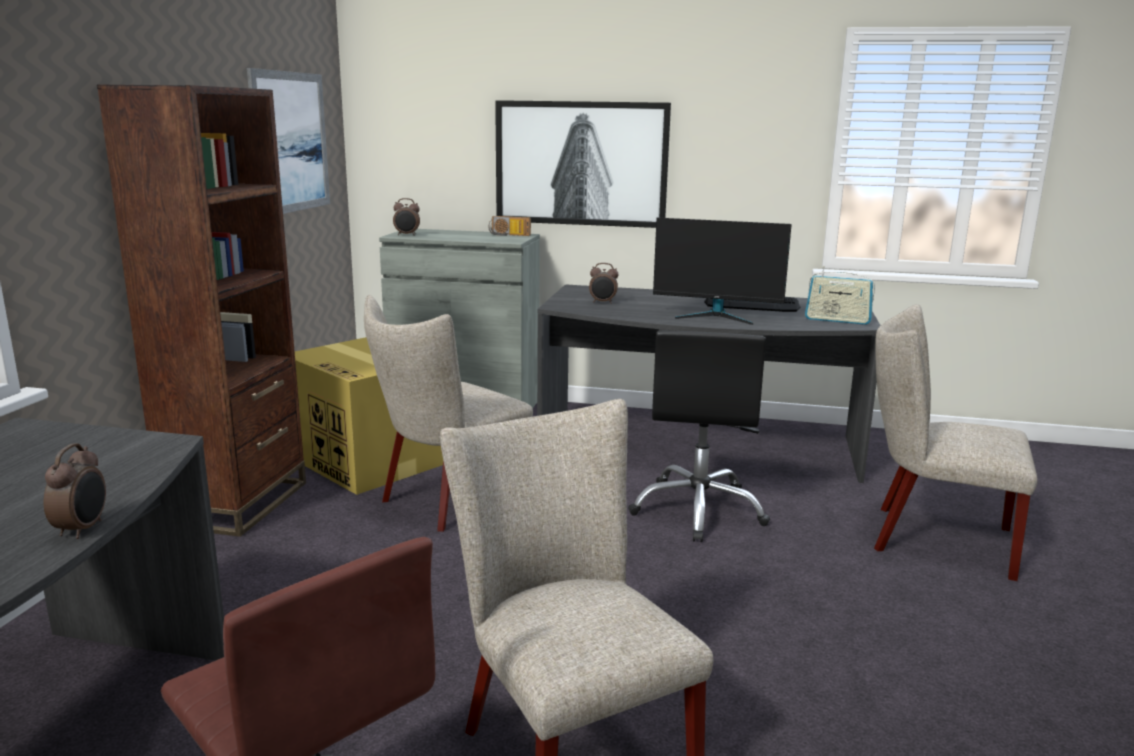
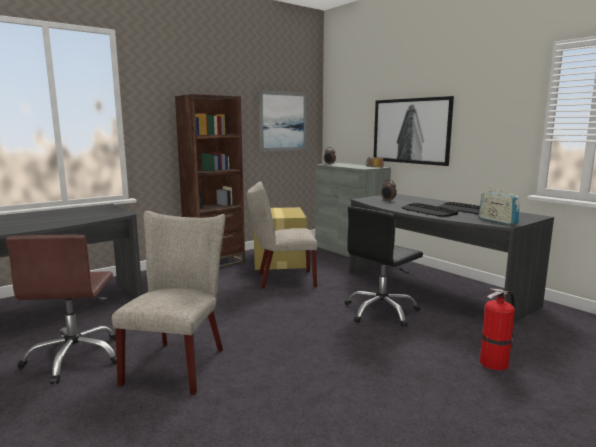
camera: 40 degrees right, 5 degrees down
(83, 529) = (59, 225): alarm clock -> none
(716, 316) = (429, 211): monitor -> keyboard
(932, 538) = (495, 362): beige chair -> fire extinguisher

